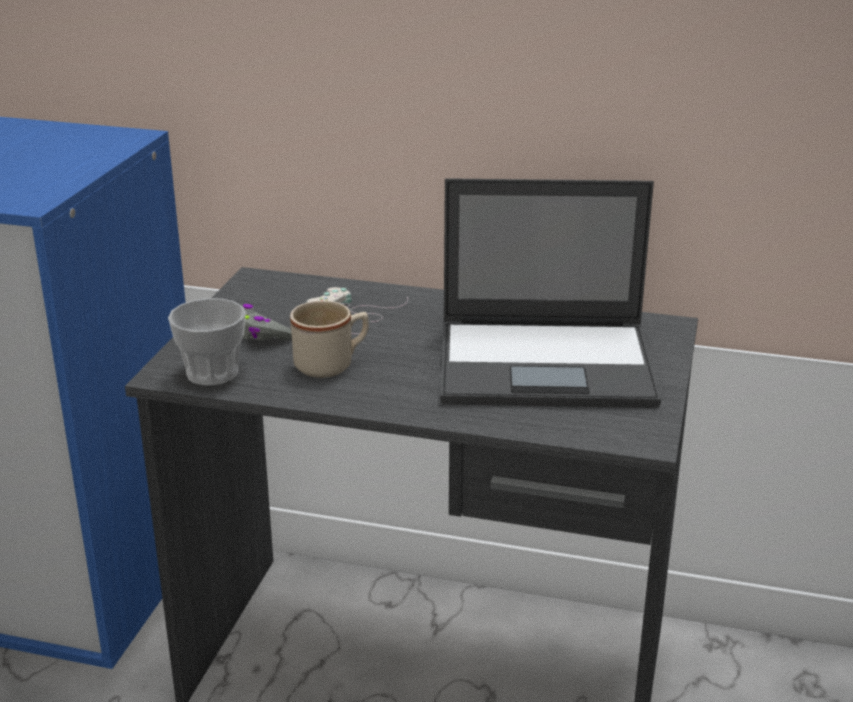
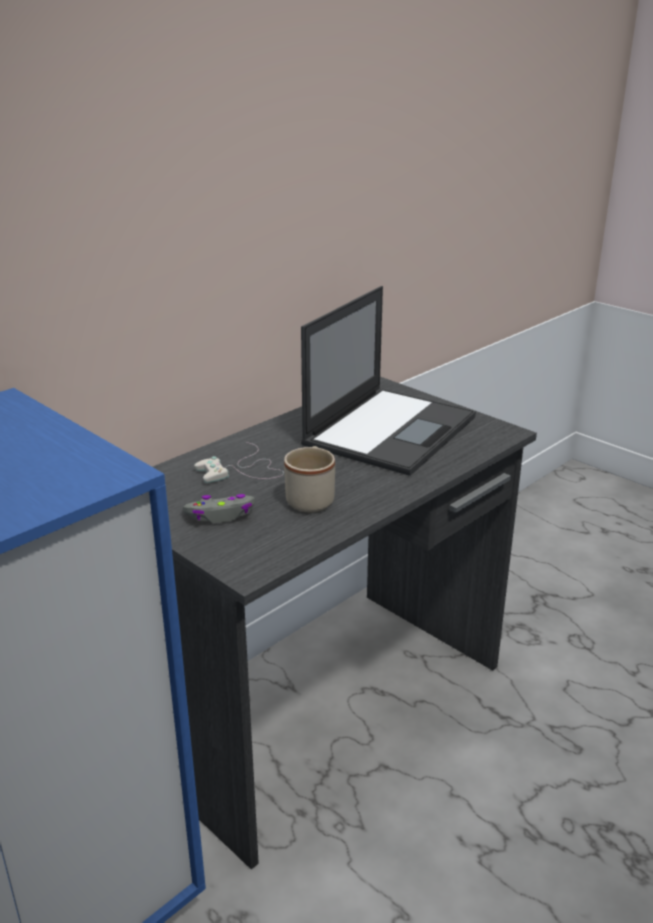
camera: 60 degrees left, 0 degrees up
(212, 373) = (270, 549): cup -> none

